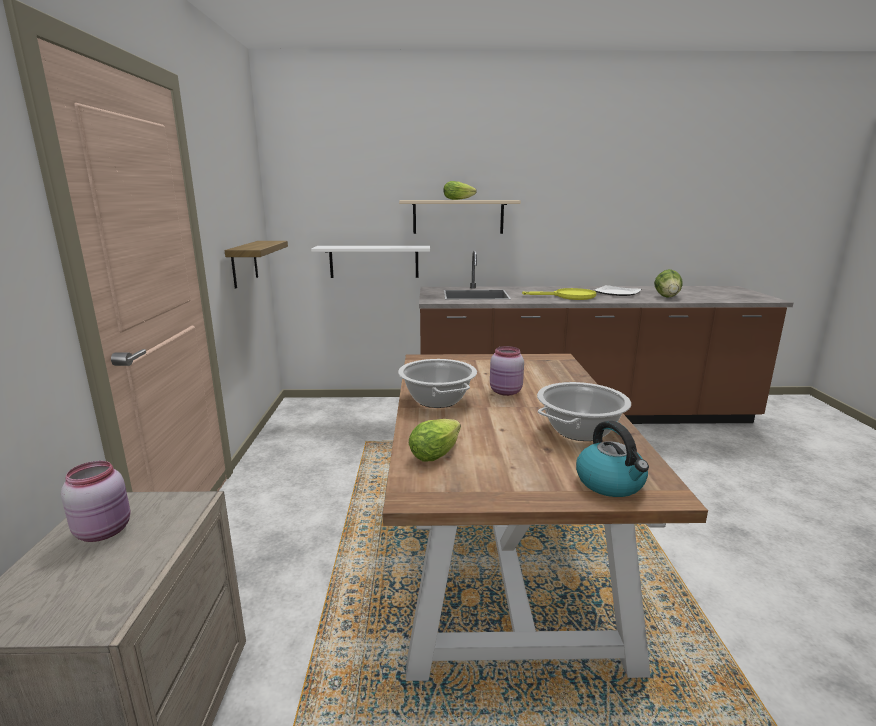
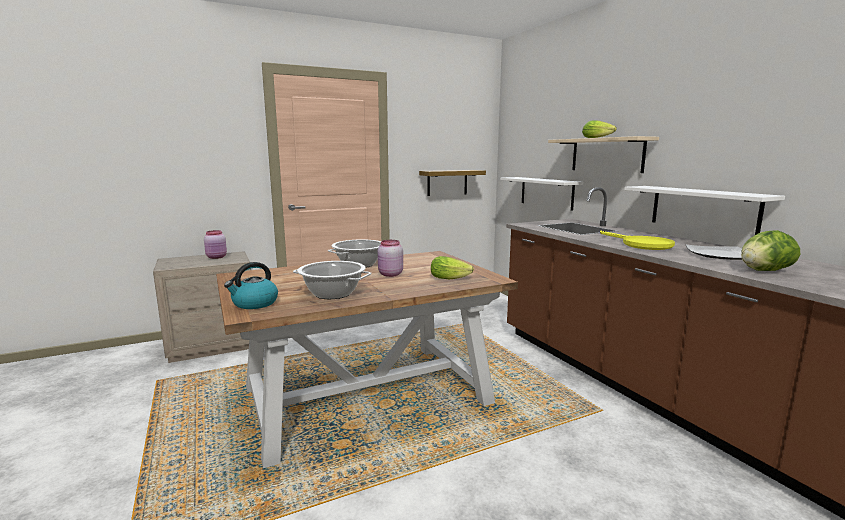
camera: 65 degrees right, 5 degrees down
(438, 451) = (282, 273): lettuce -> lettuce (452, 278)
(560, 261) = (703, 209): none -> white shelf

